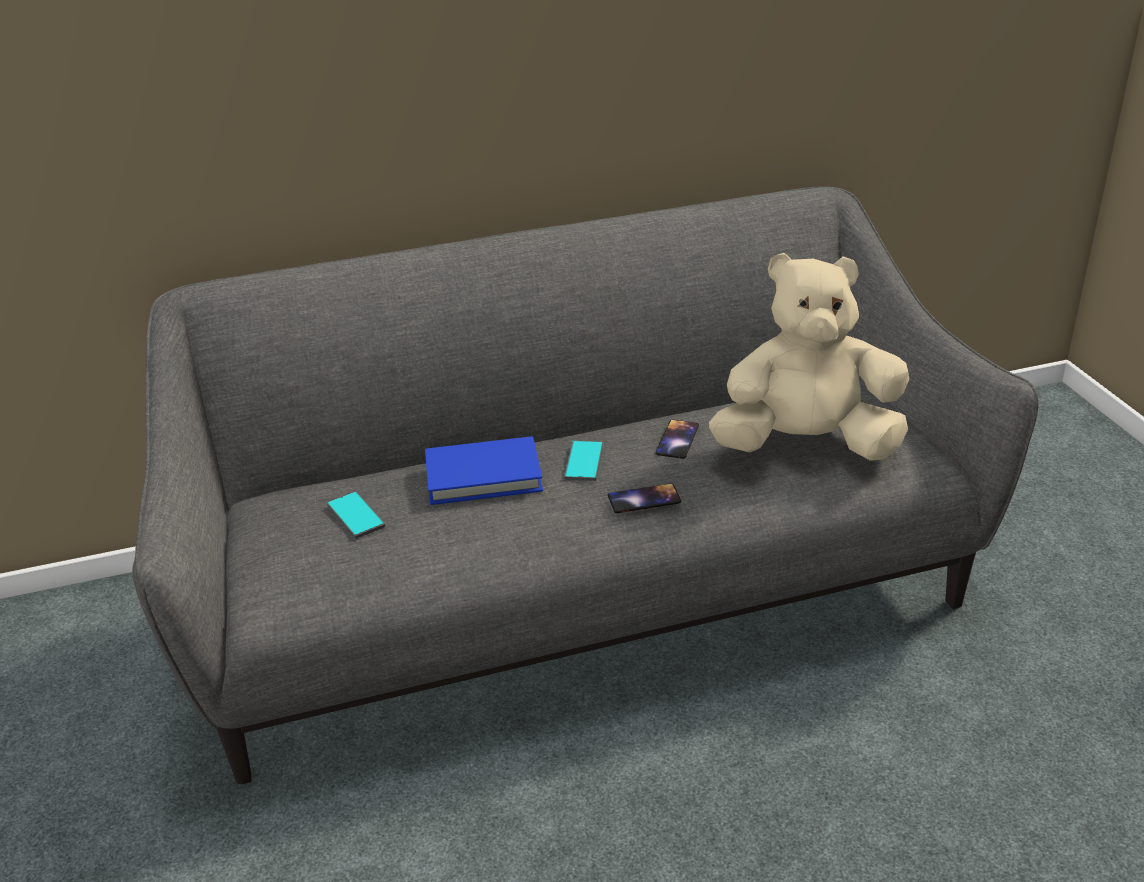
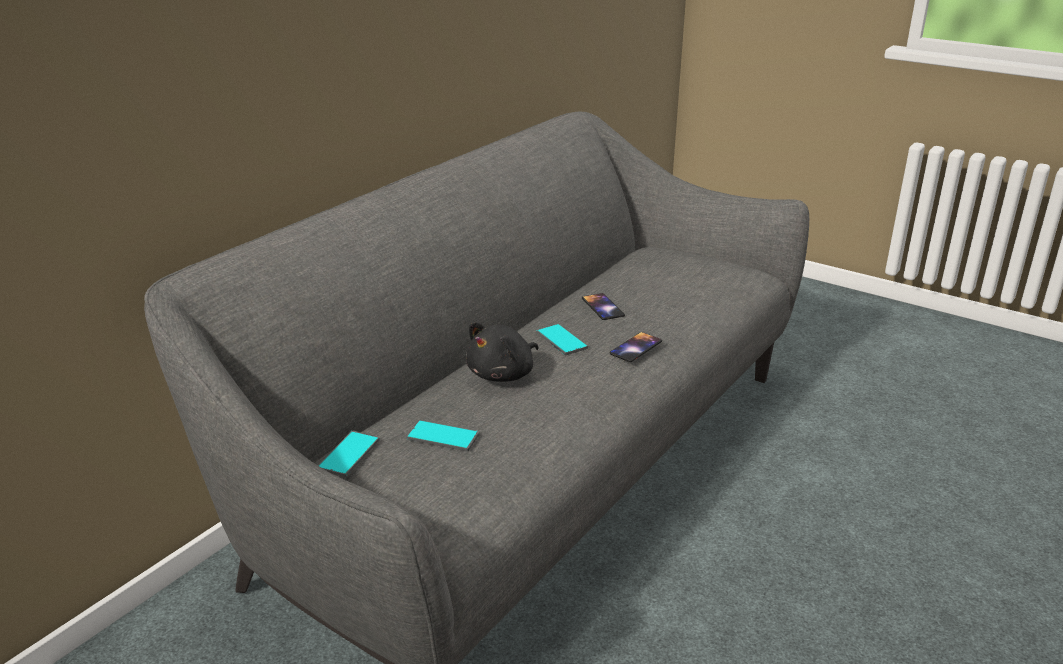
camera: 40 degrees left, 5 degrees down
(274, 499) = (349, 454): none -> phone
(483, 476) = (503, 374): blue book -> black plush toy
(807, 445) = (684, 285): beige plush toy -> none

